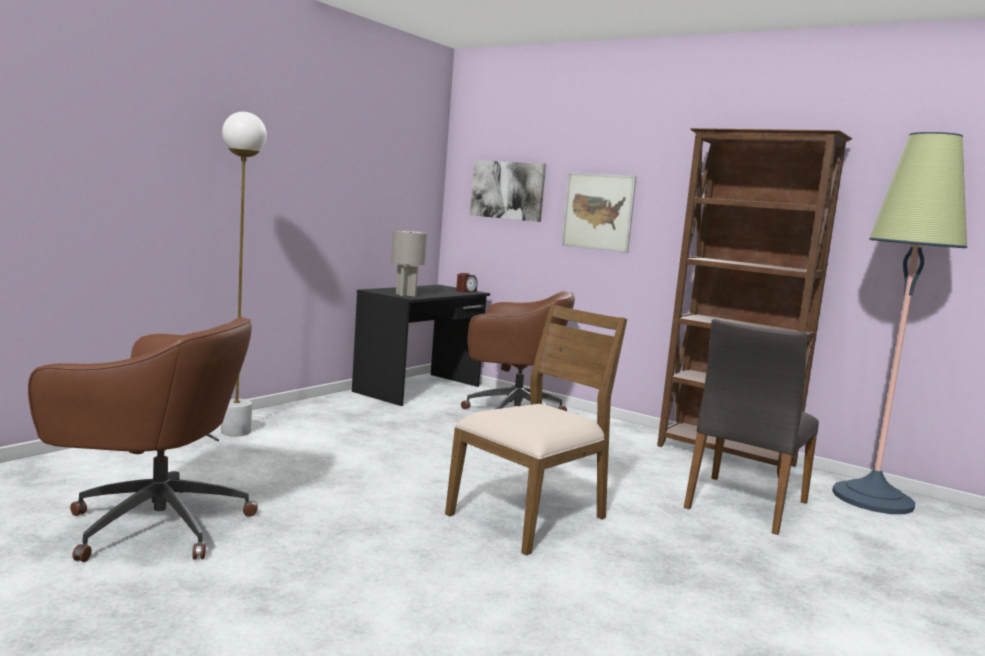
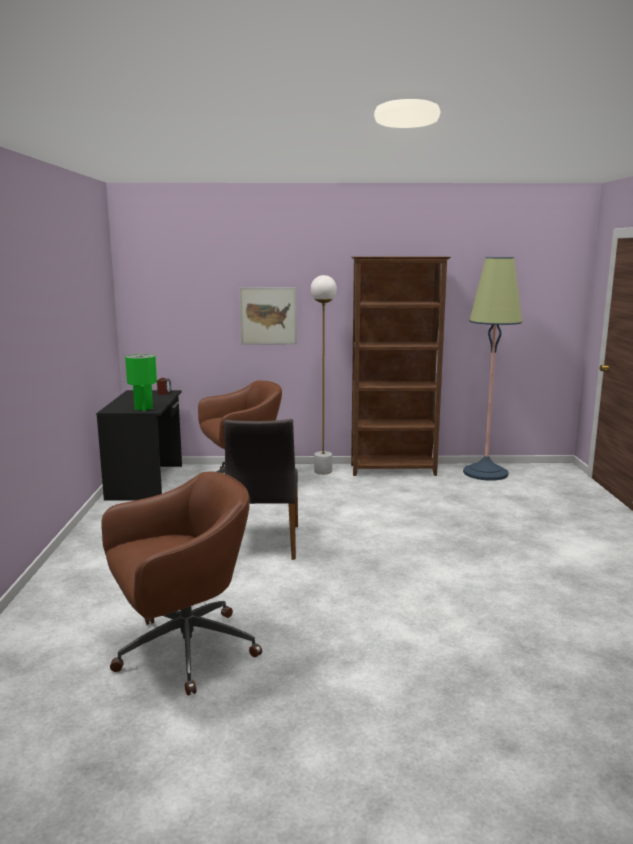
camera: 35 degrees left, 5 degrees up
(235, 432) = (89, 564): white floor lamp -> white floor lamp (323, 471)
(405, 295) = (143, 409): grey table lamp -> green table lamp
(507, 190) = (183, 304): picture -> none
(530, 517) = (370, 547): brown chair -> none
(744, 504) = (444, 498): grey chair -> grey chair (262, 542)

